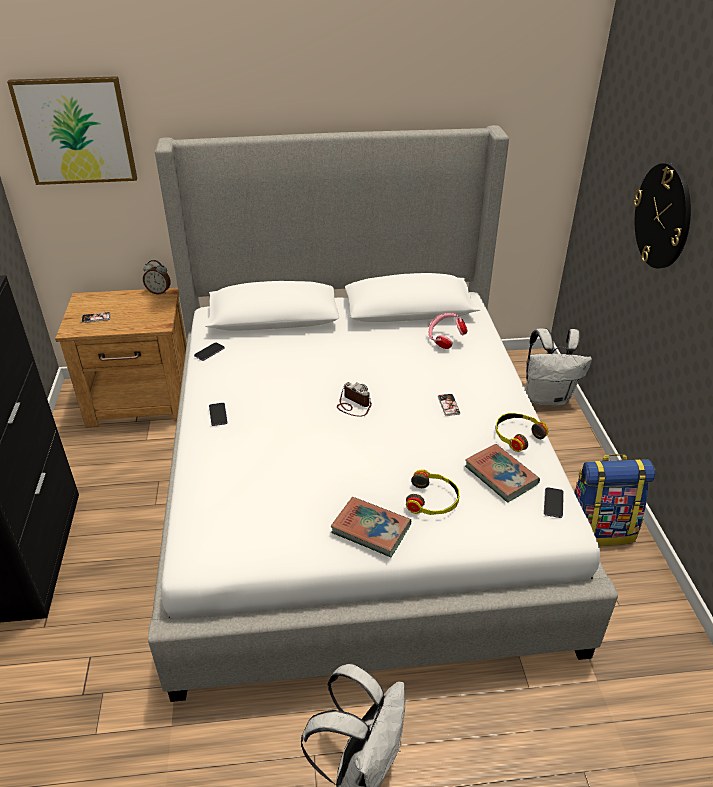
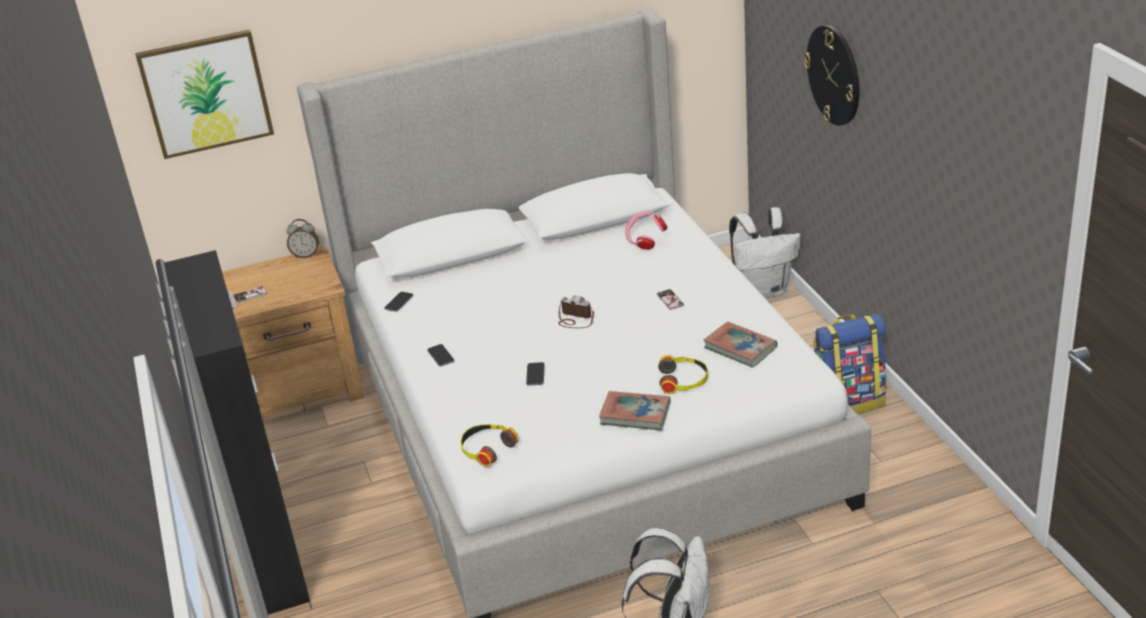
camera: 10 degrees left, 5 degrees down
(517, 435) = (745, 312): headphones -> headphones (487, 448)
(553, 503) = (794, 359): phone -> phone (535, 375)

